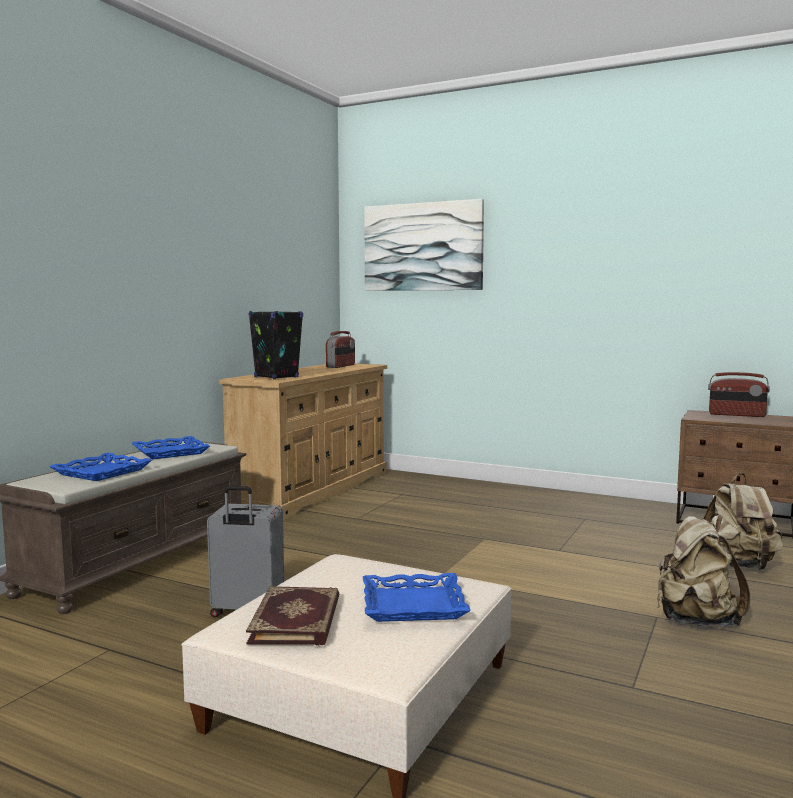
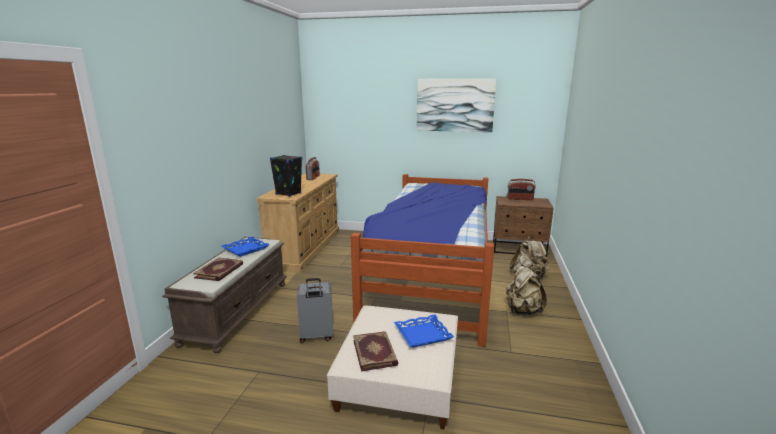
camera: 15 degrees left, 10 degrees up
(102, 472) = (220, 271): blue tray -> book
(422, 247) = (355, 107): picture -> picture (455, 105)
(524, 546) = (431, 276): none -> bed

